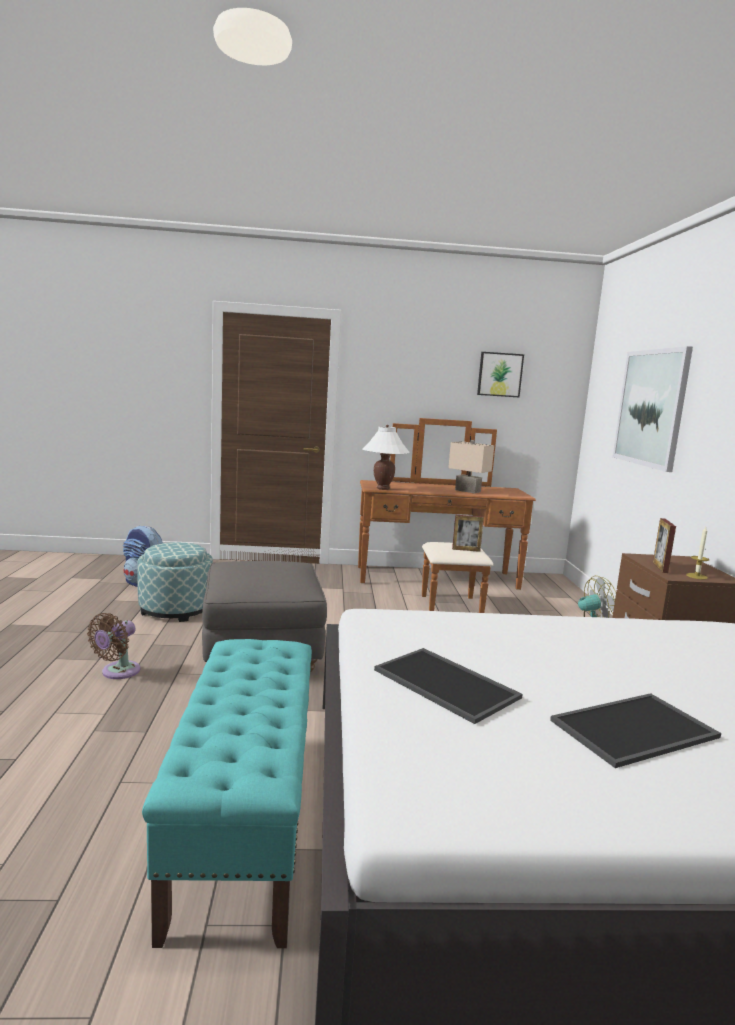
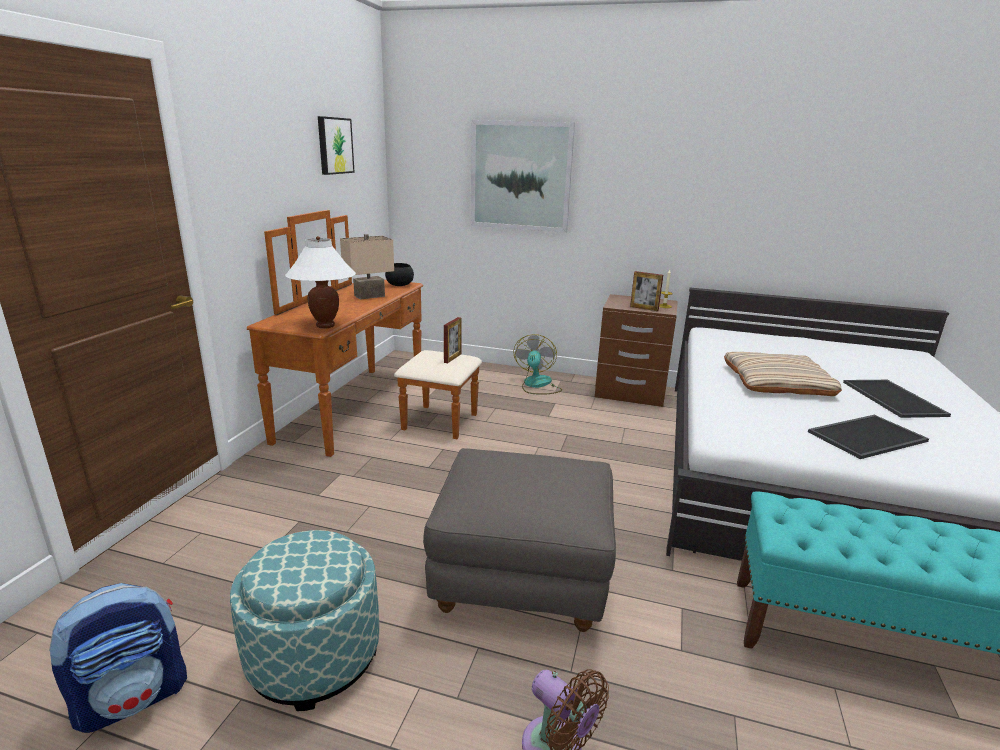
camera: 70 degrees left, 10 degrees up
(513, 494) = (399, 285): none -> black bowl
(576, 651) = (776, 381): none -> beige pillow

